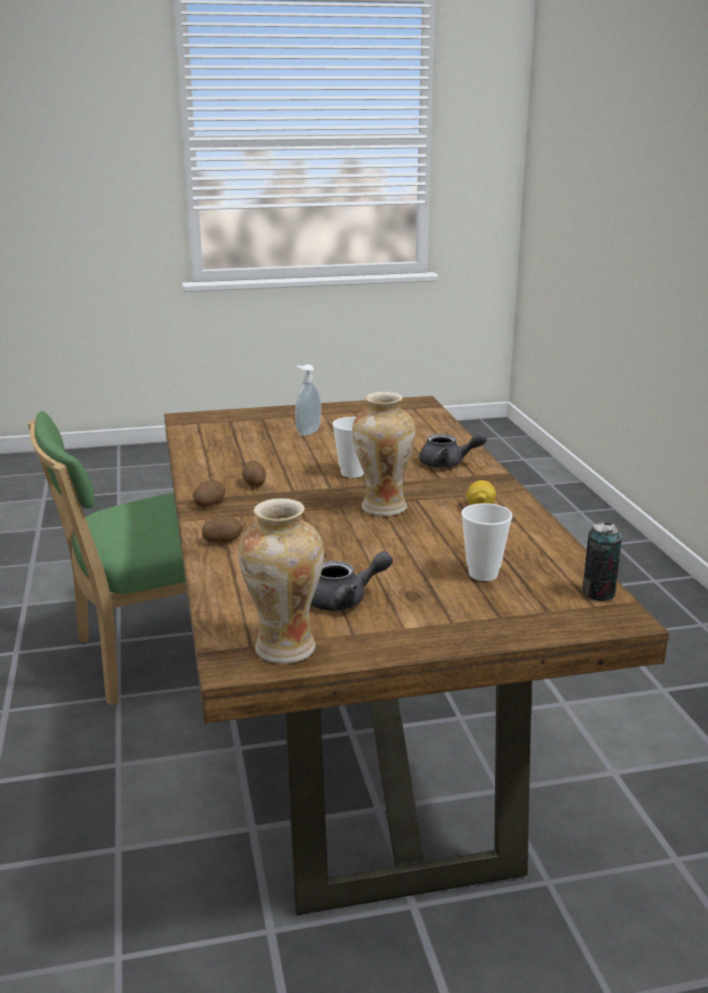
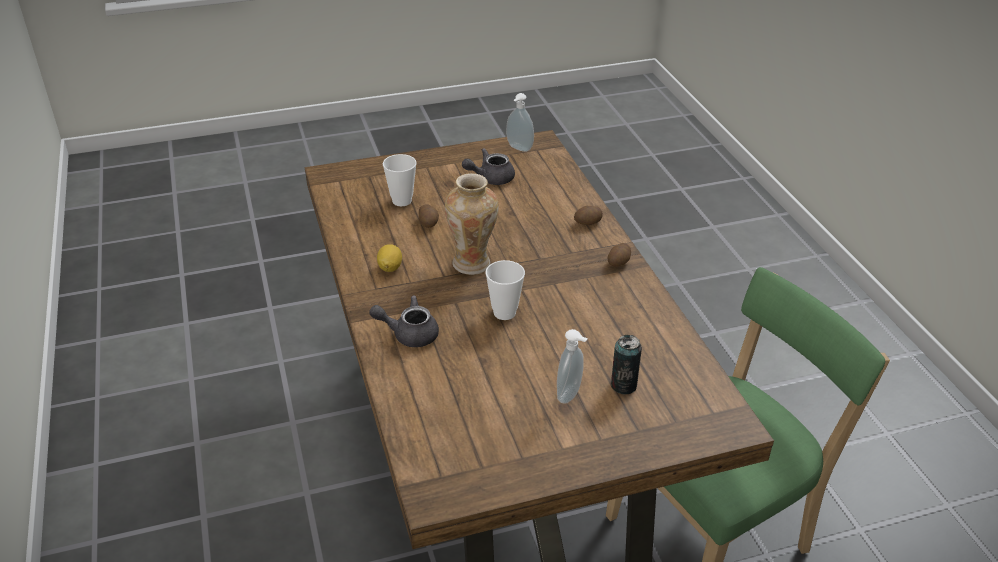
camera: 175 degrees right, 15 degrees up
(254, 483) = (592, 292): potato -> potato (429, 223)
(283, 649) = (518, 149): vase -> soap dispenser
(598, 594) = (332, 189): can -> can (623, 385)

